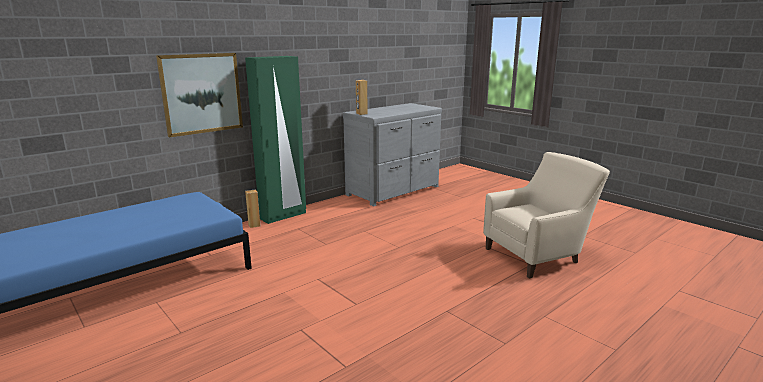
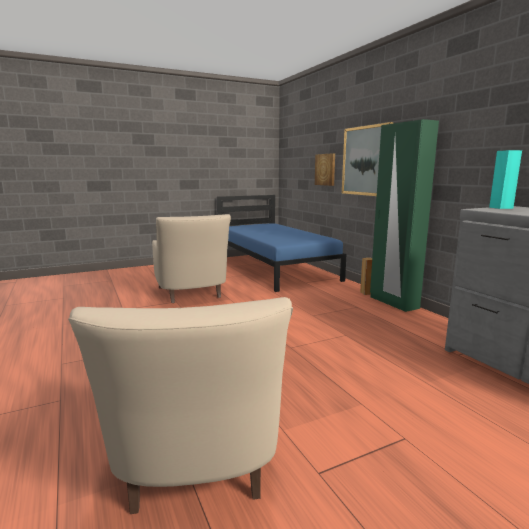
camera: 105 degrees right, 5 degrees down
(116, 112) = (325, 169): none -> picture
(264, 325) = (192, 294): none -> beige armchair
(361, 114) = (500, 208): brown speaker -> turquoise speaker

